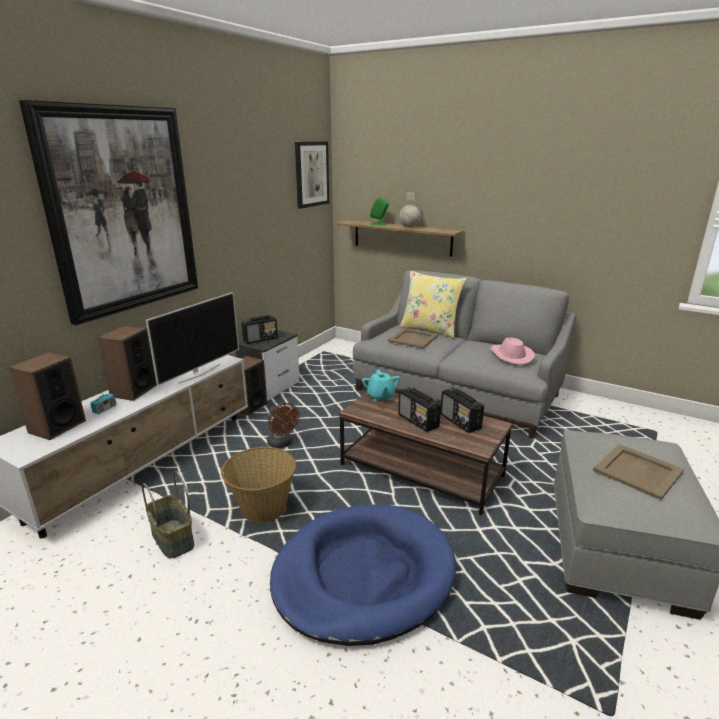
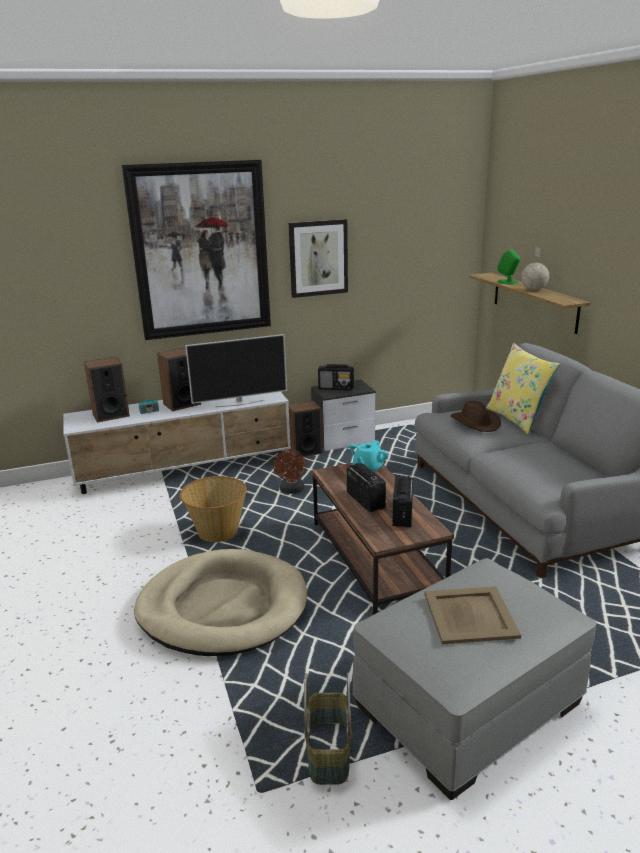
camera: 40 degrees right, 0 degrees up
(172, 539) = (142, 525): basket -> basket (327, 752)
(311, 174) = (446, 217): picture -> picture (318, 258)
(363, 575) = (223, 607): blue dog bed -> beige dog bed
(412, 338) = (476, 422): beige tray -> brown hat
(418, 421) = (365, 500): radio -> radio turned 150 degrees clockwise
(510, 355) = (556, 469): pink hat -> none

